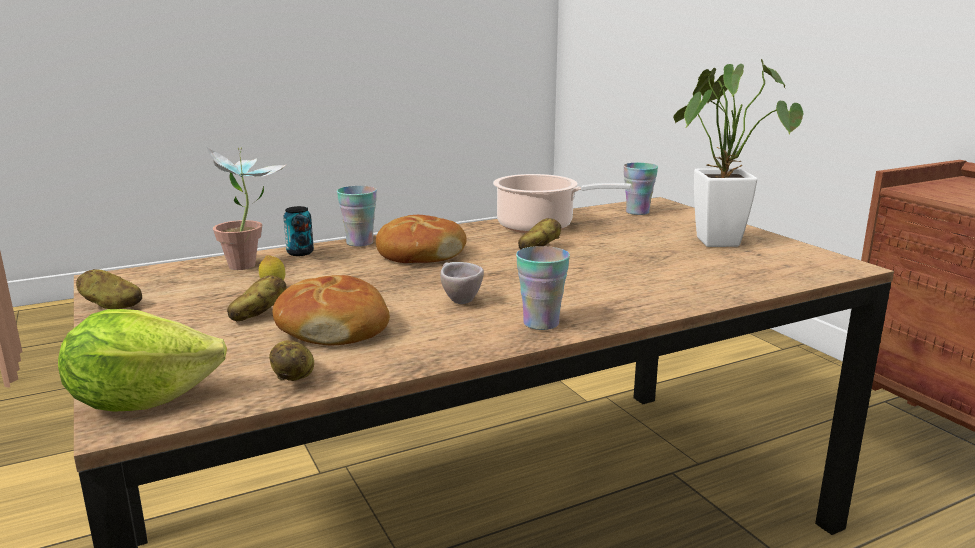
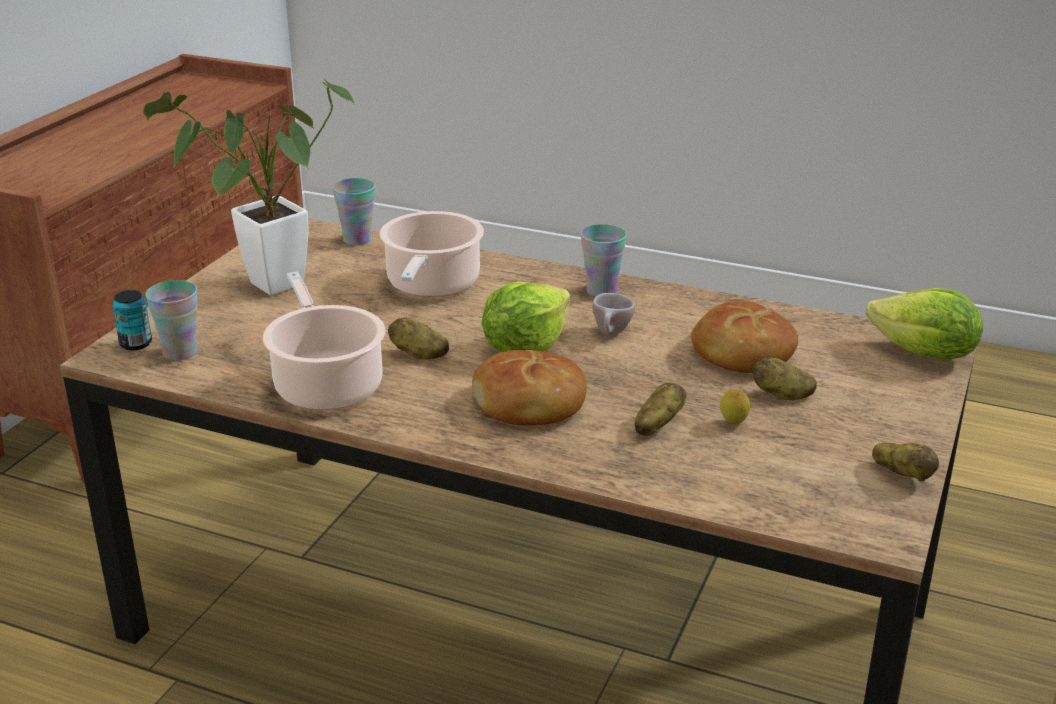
camera: 130 degrees left, 10 degrees up
(251, 267) = (715, 475): potted plant -> none
(295, 378) = (815, 327): potato -> potato (657, 425)
(300, 252) = (633, 476): can -> can (136, 344)
(359, 243) = (546, 460): cup -> cup (357, 240)
(493, 273) = (525, 347): none -> lettuce
(651, 276) = (432, 285): none -> cooking pot

